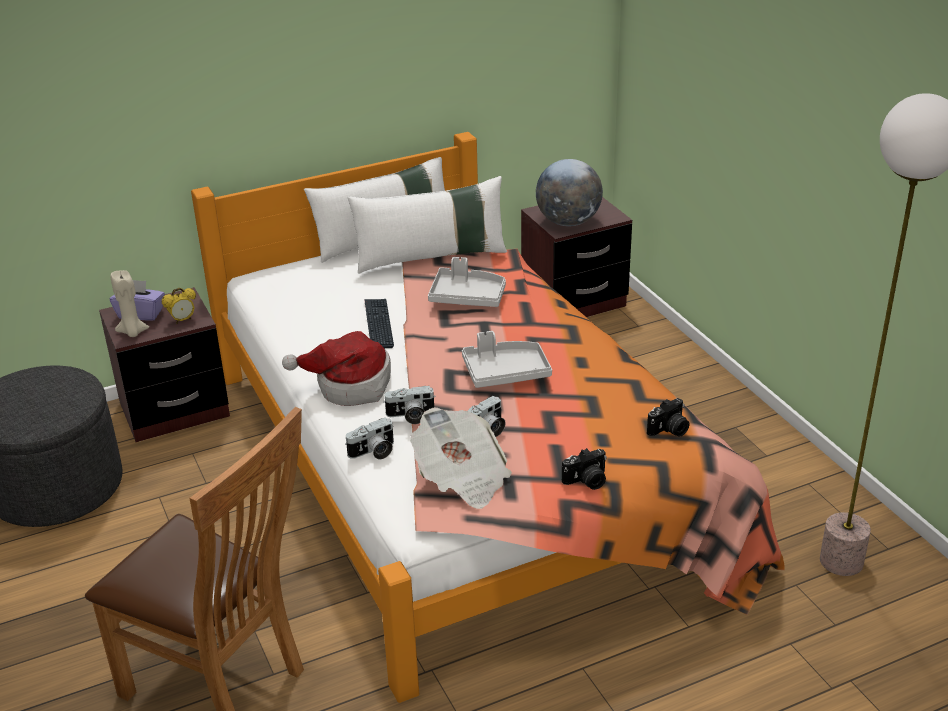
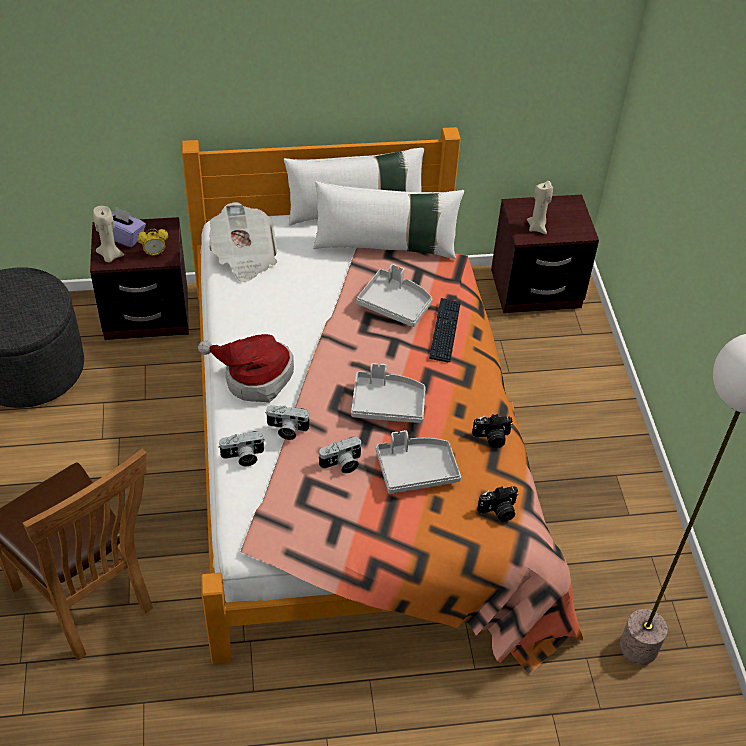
camera: 15 degrees right, 15 degrees up
(378, 324) = (307, 313): keyboard -> keyboard (445, 330)
(462, 478) = (300, 509): newspaper -> newspaper (244, 257)
(565, 418) = (416, 470): none -> grey tray
(568, 222) = (537, 227): globe -> beige candle
(587, 481) = (401, 545): camera -> camera (492, 438)

